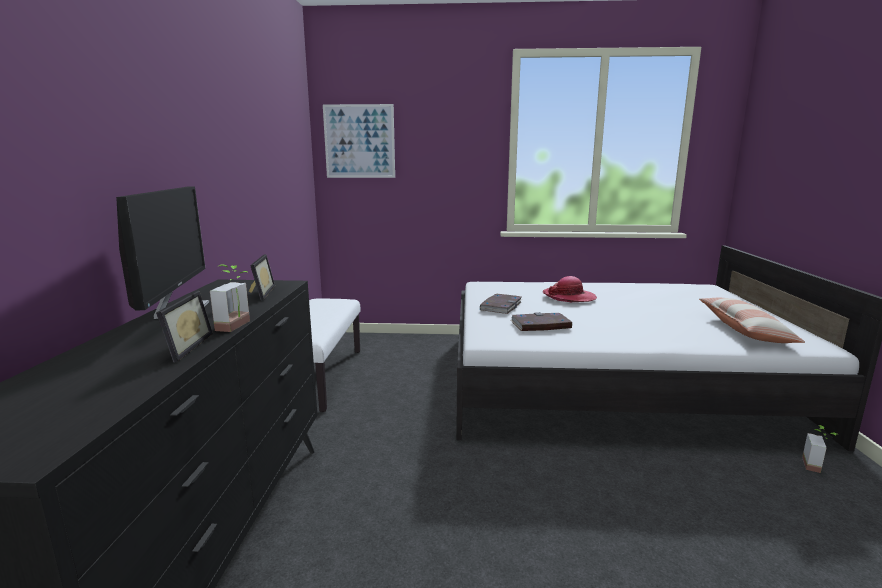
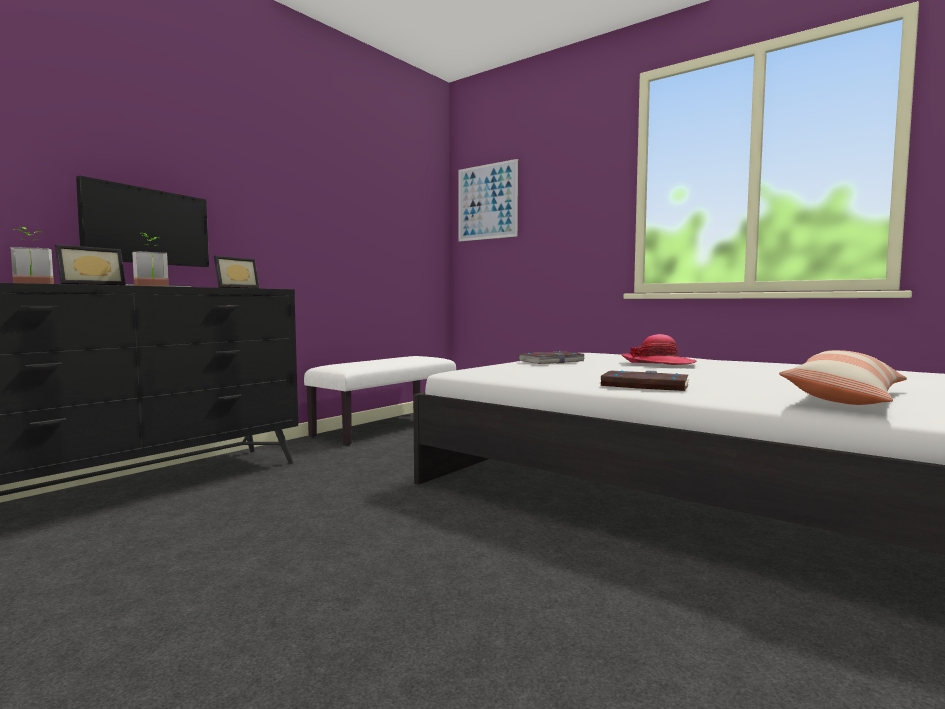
camera: 35 degrees right, 10 degrees down
(540, 325) = (548, 370): book -> book (644, 385)
(817, 466) = (888, 637): potted plant -> potted plant (32, 284)

